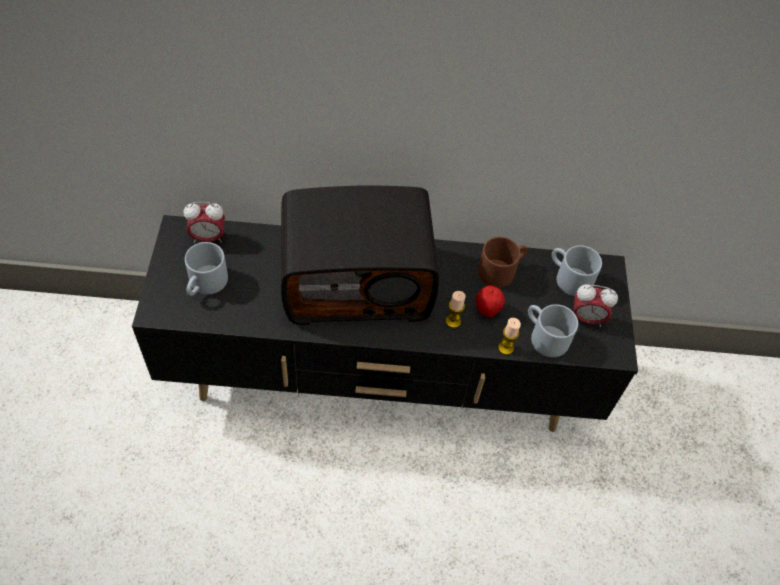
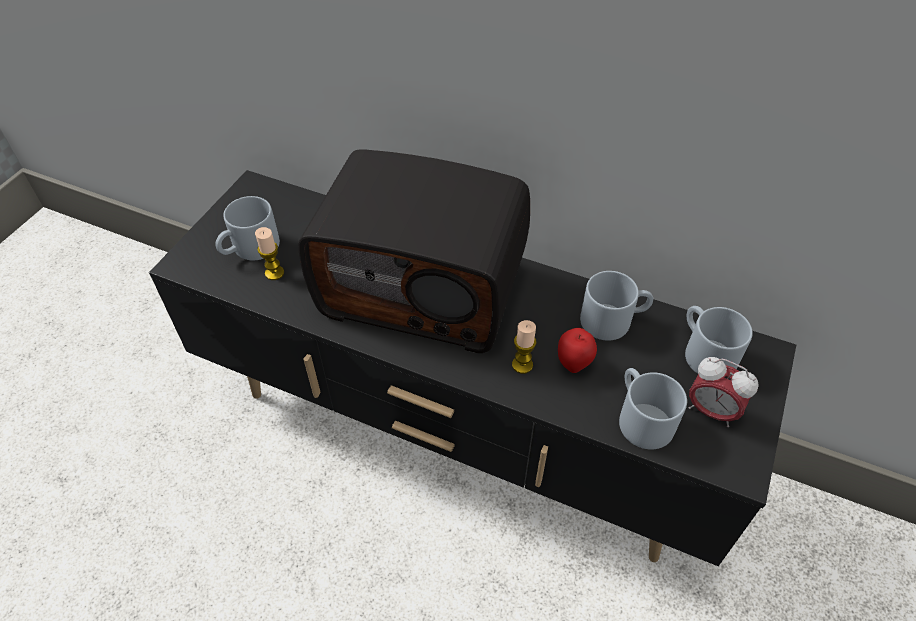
camera: 25 degrees right, 5 degrees down
(208, 237) = (280, 202): alarm clock -> none
(501, 270) = (613, 319): brown mug -> grey mug
(505, 348) = (579, 417): candle -> candle (274, 273)

